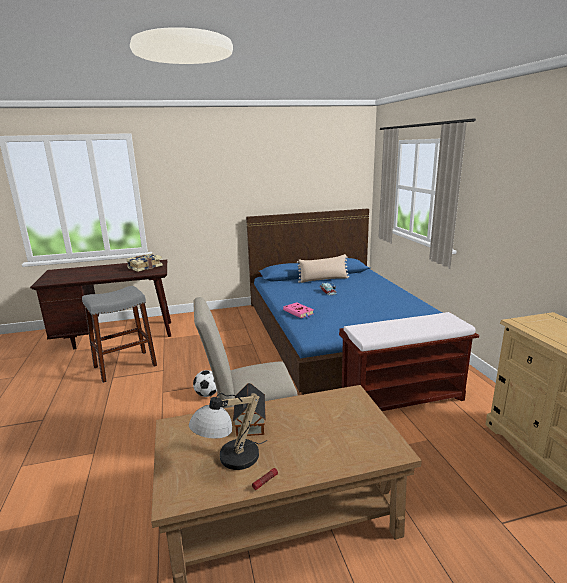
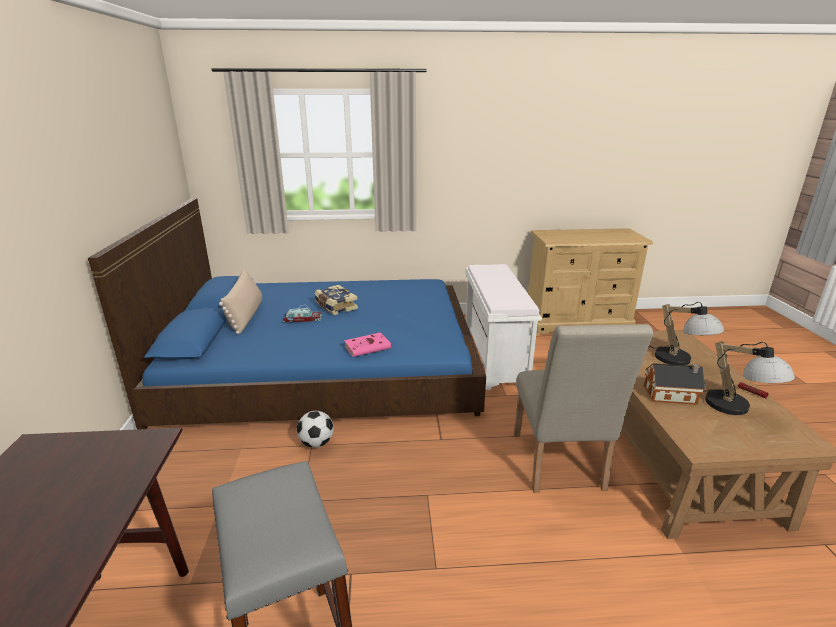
camera: 80 degrees left, 5 degrees up
(144, 267) = (62, 472): book -> book (335, 307)
(207, 394) = (457, 505): football -> football (316, 443)
(321, 440) = (680, 362): none -> table lamp
(403, 398) = (493, 357): brown bench -> white bench

